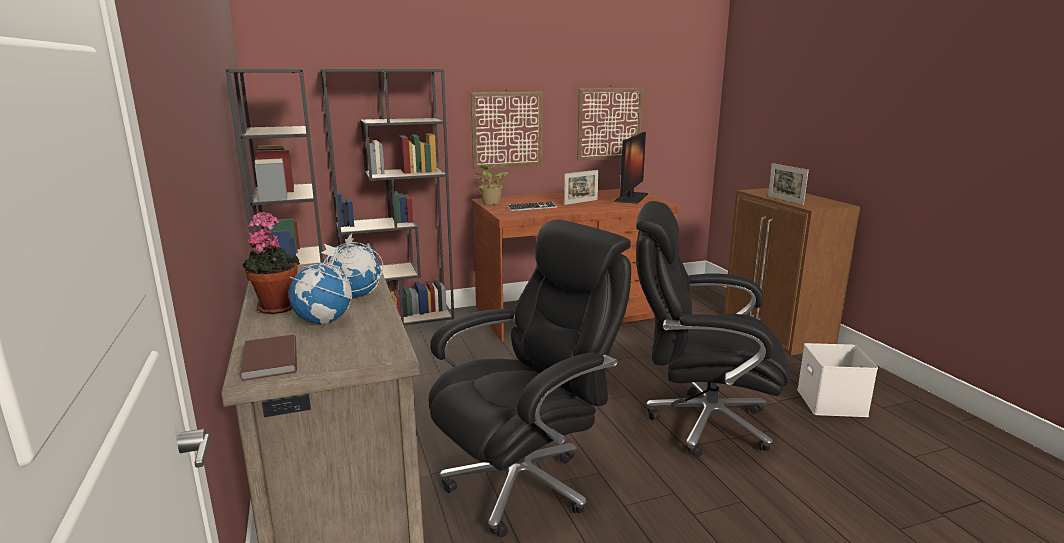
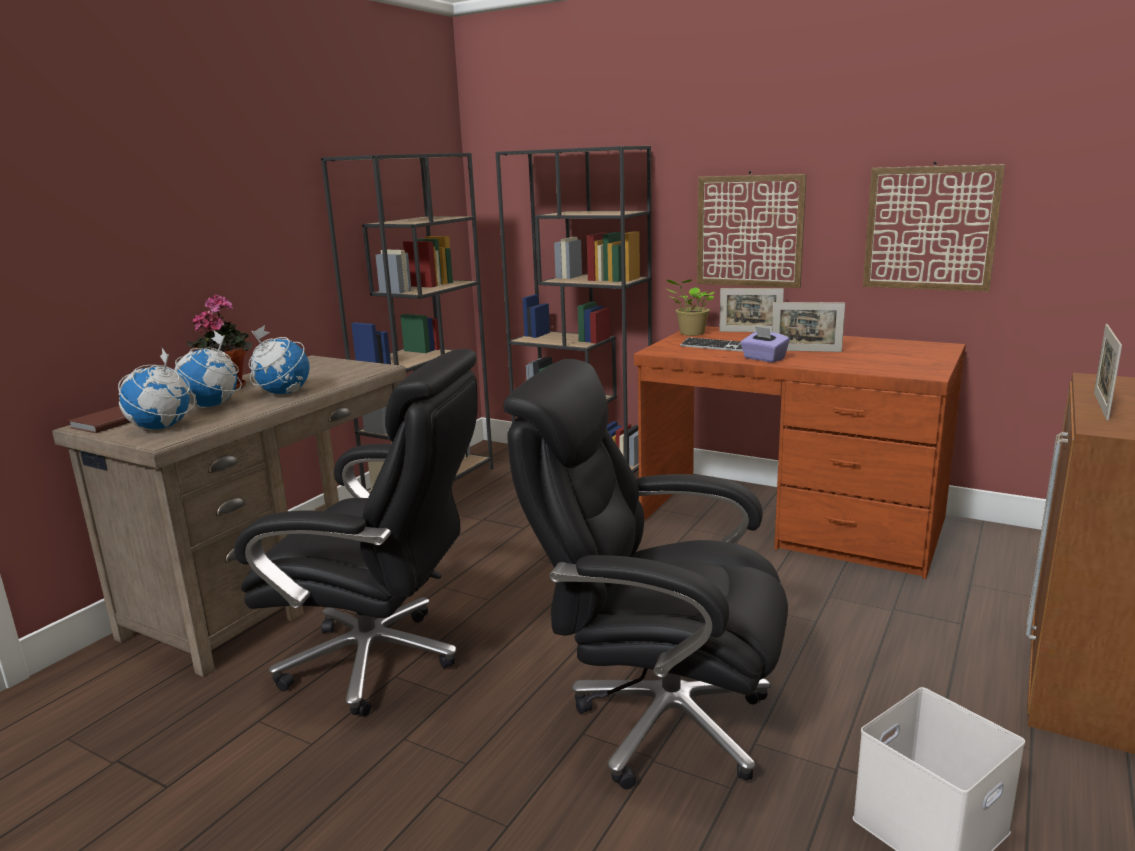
camera: 50 degrees right, 0 degrees up
(350, 347) = (162, 428): none -> globe
(519, 197) = (750, 332): none -> picture frame
(576, 209) = (763, 358): none -> purple tissue box
(631, 198) = (906, 358): monitor -> none
(701, 423) = (658, 722): black office chair -> black office chair turned 45 degrees counterclockwise

